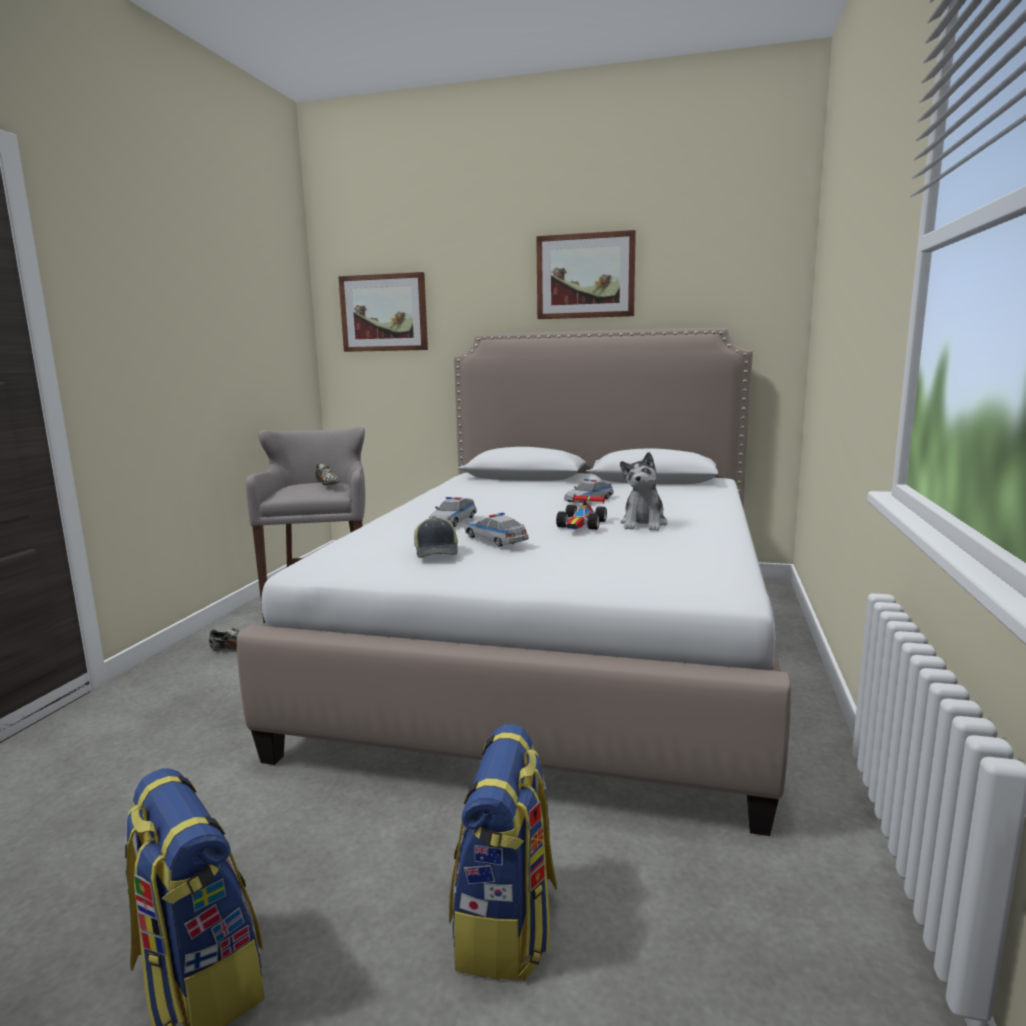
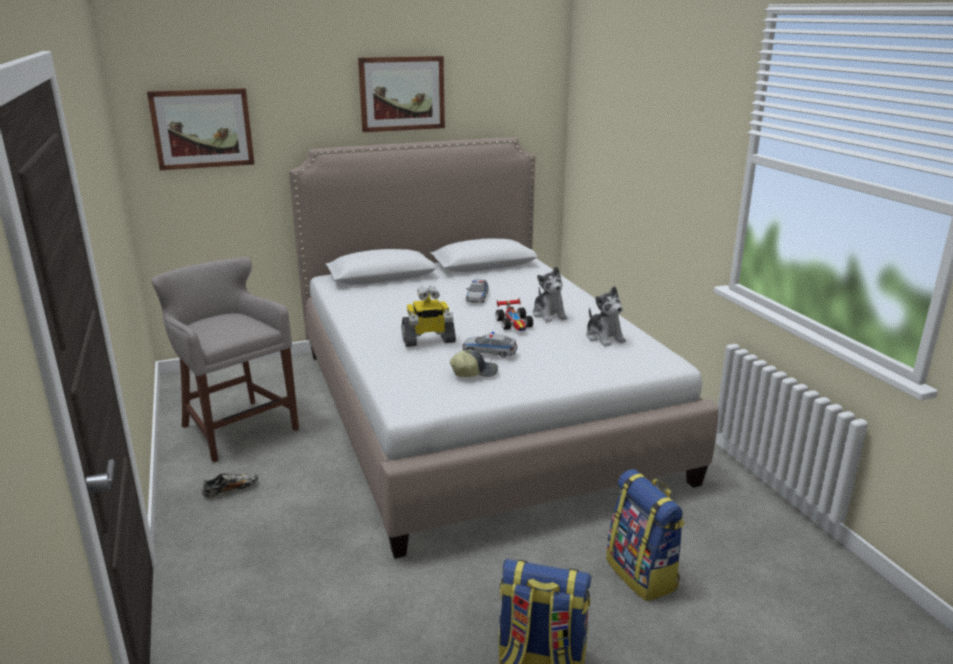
camera: 35 degrees left, 10 degrees up
(328, 485) = (234, 319): shoe -> none
(437, 551) = (474, 372): cap -> cap turned 60 degrees counterclockwise
(453, 521) = (428, 340): toy car -> toy robot
(675, 553) = (604, 337): none -> plush toy

